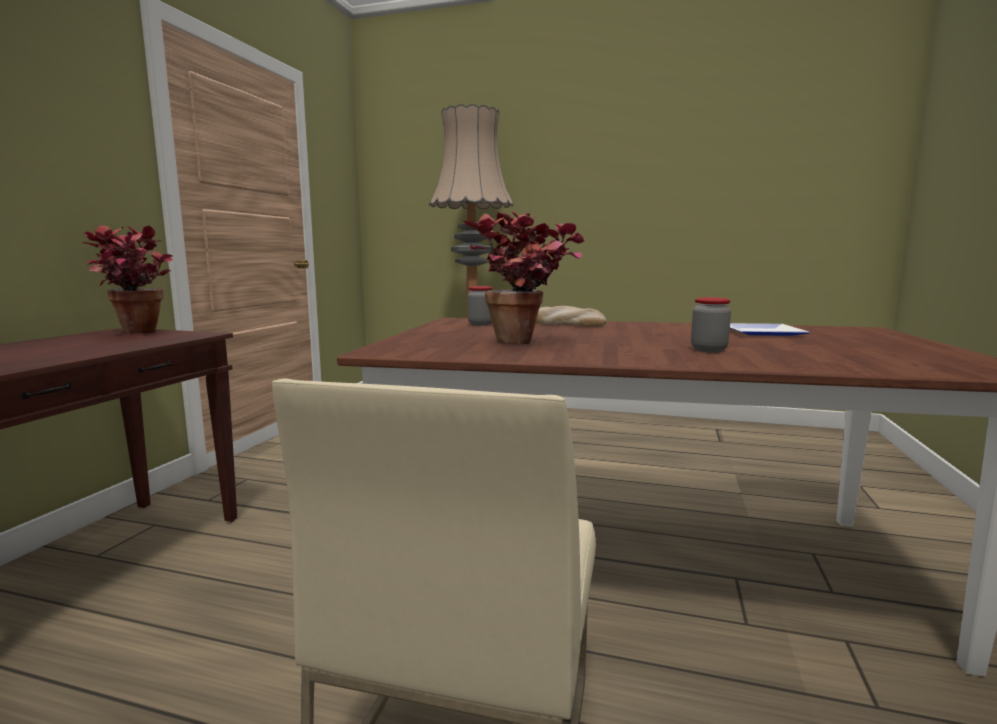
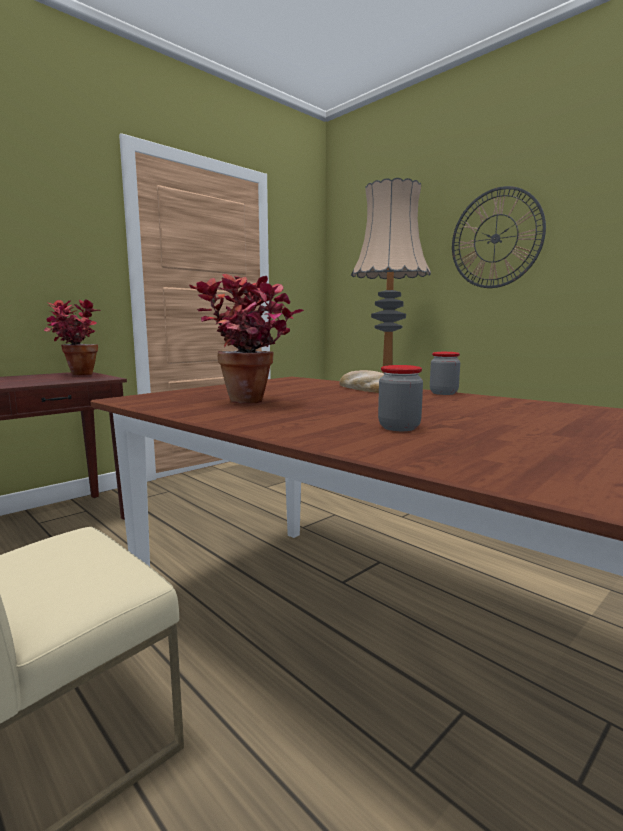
camera: 30 degrees right, 0 degrees up
(480, 324) = (294, 384): jar -> jar (443, 393)
(565, 175) = (495, 238): none -> wall clock
(759, 332) = (554, 415): plate -> none

